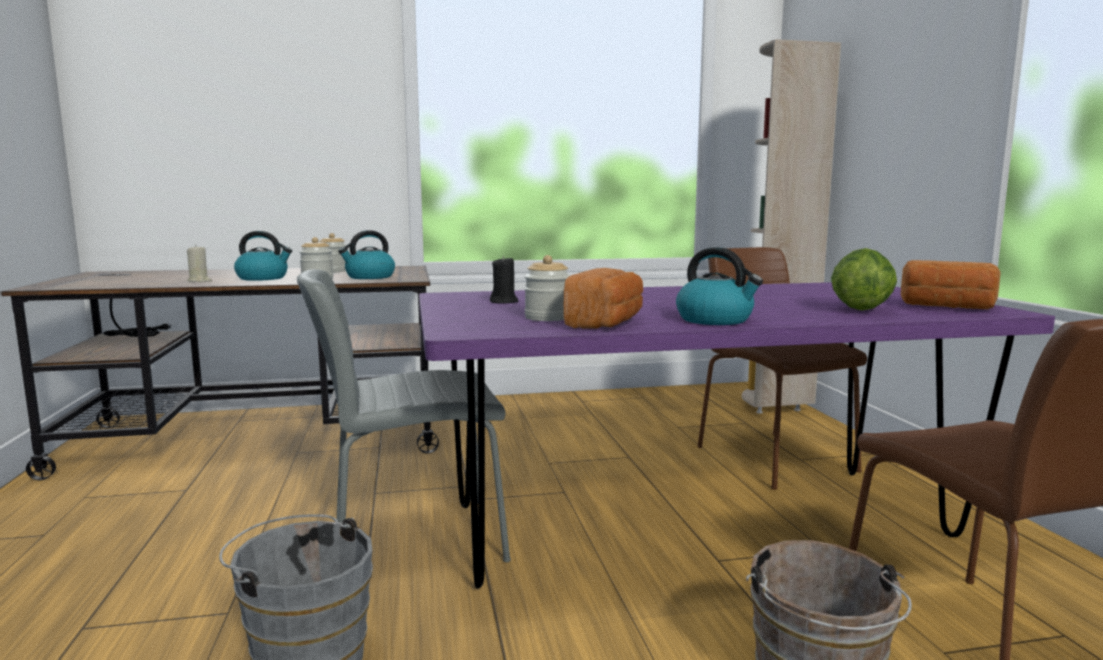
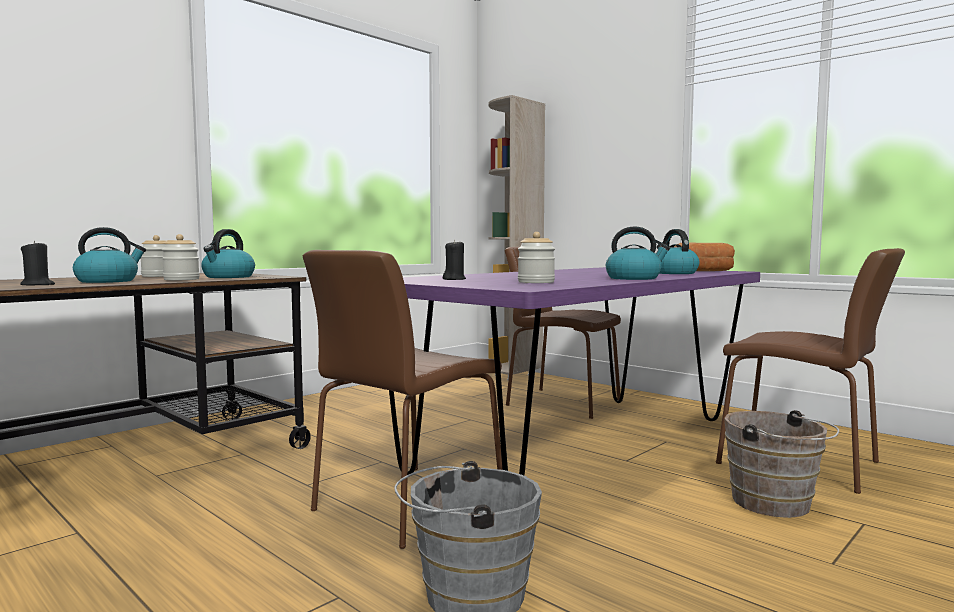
camera: 35 degrees left, 5 degrees down
(199, 281) = (37, 285): beige candle -> black candle
(410, 541) = (405, 505): grey chair -> brown chair
(606, 323) = (586, 282): bread -> none
(860, 309) = (673, 273): lettuce -> kettle

